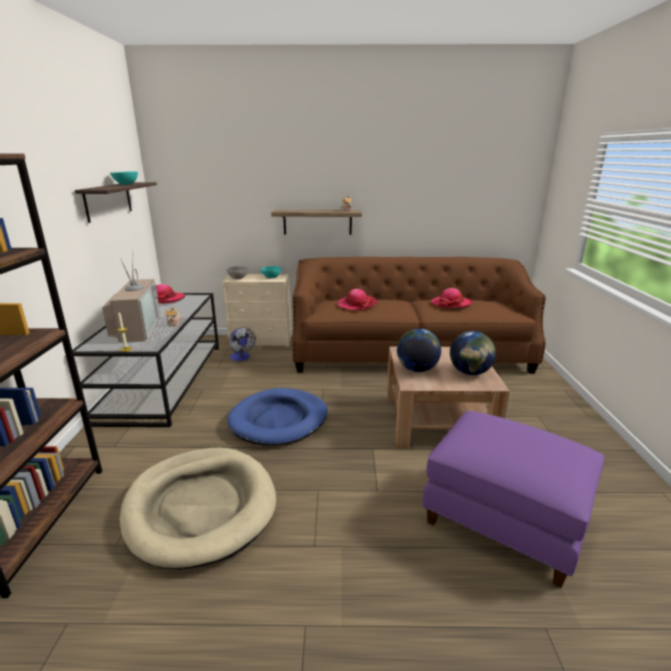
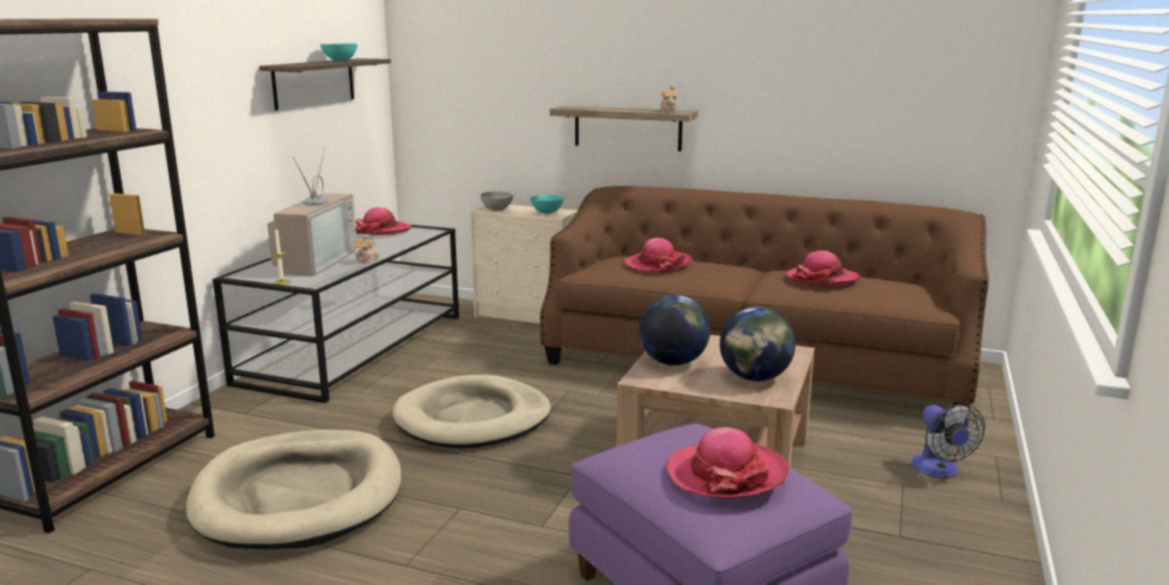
camera: 20 degrees right, 5 degrees down
(241, 358) = (481, 334): fan -> fan (939, 471)
(279, 420) = (473, 419): blue dog bed -> beige dog bed
(538, 449) = (726, 474): none -> hat

